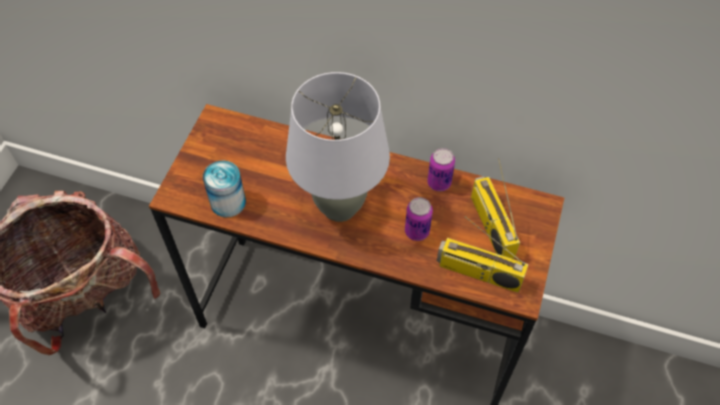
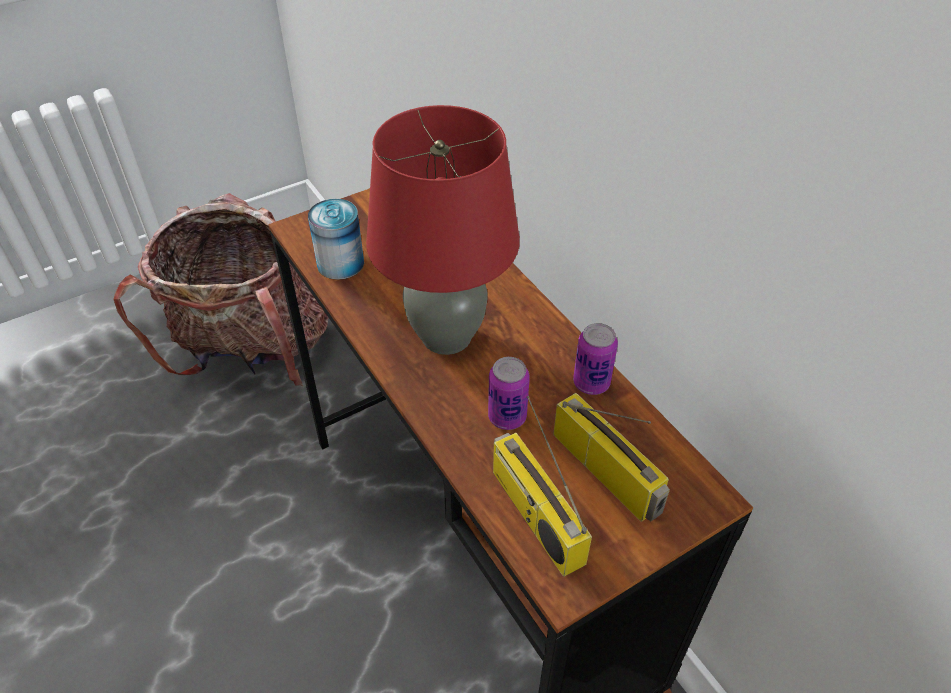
camera: 40 degrees right, 10 degrees down
(339, 207) = (447, 336): grey table lamp -> red table lamp
(490, 226) = (608, 471): radio -> radio turned 120 degrees clockwise

